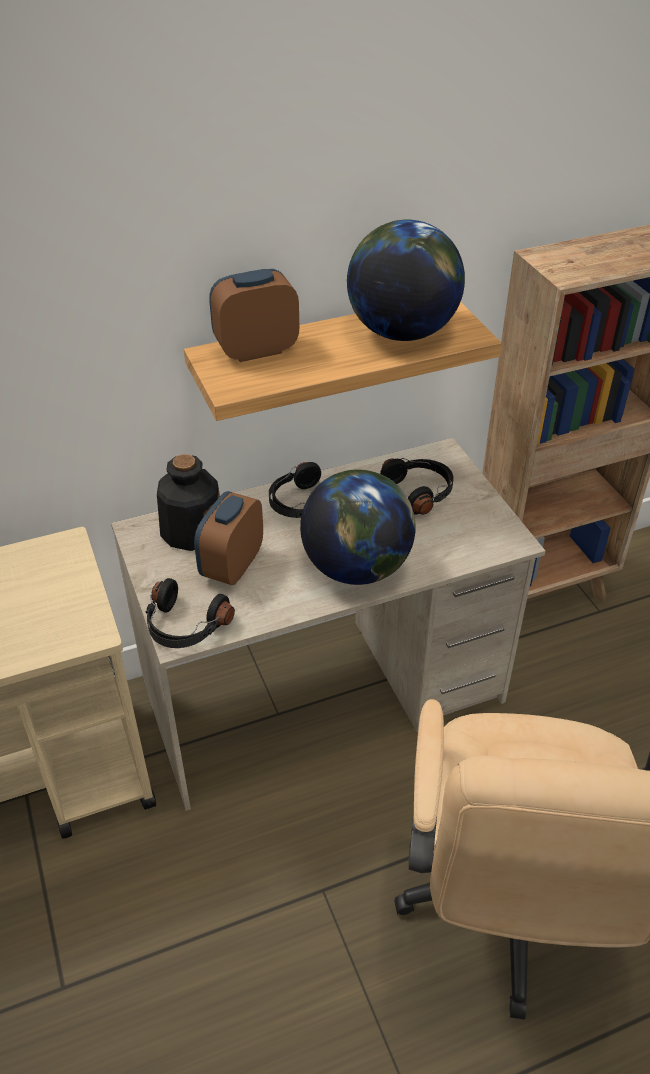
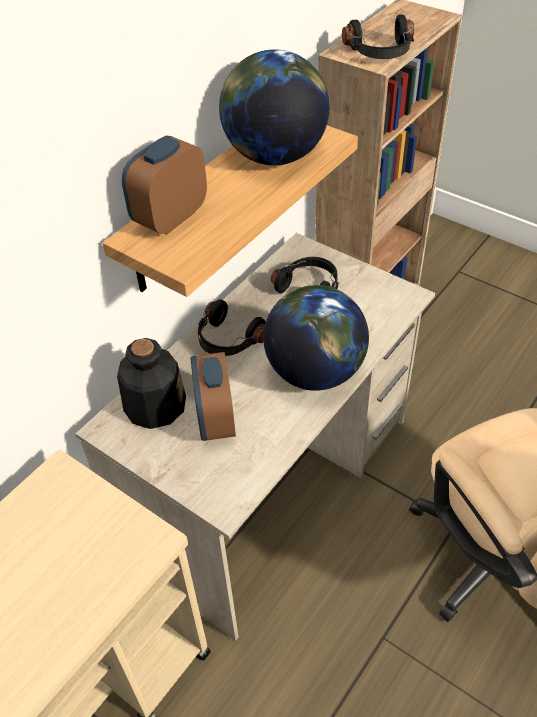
camera: 30 degrees left, 5 degrees up
(184, 627) = (222, 493): black headphones -> black headphones (380, 53)

